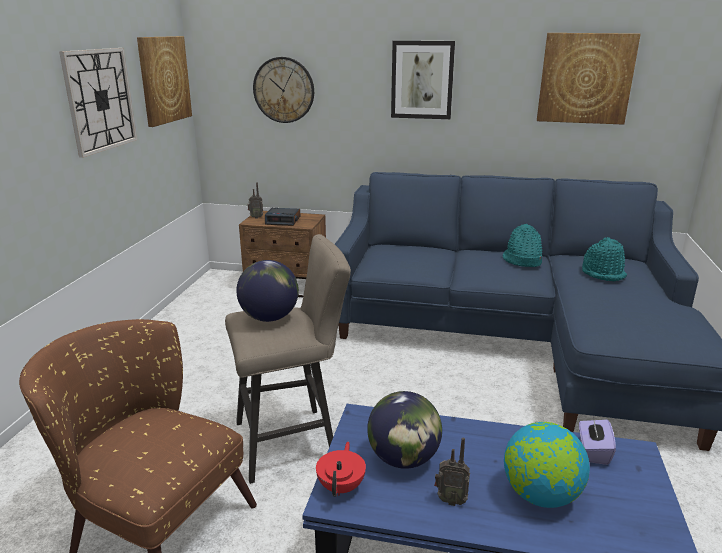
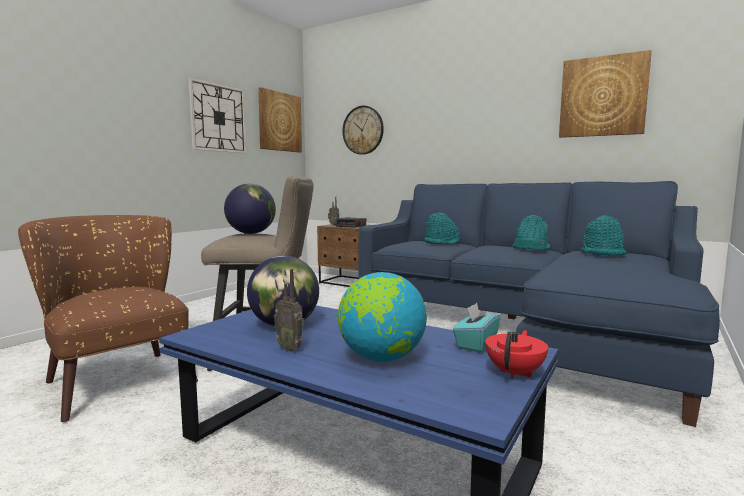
camera: 20 degrees right, 15 degrees down
(341, 486) = (212, 330): red teapot -> red teapot (515, 373)
(422, 80) = (462, 112): picture -> none
(423, 255) = (442, 243): none -> turquoise hat
(593, 451) = (475, 344): purple tissue box -> turquoise tissue box

